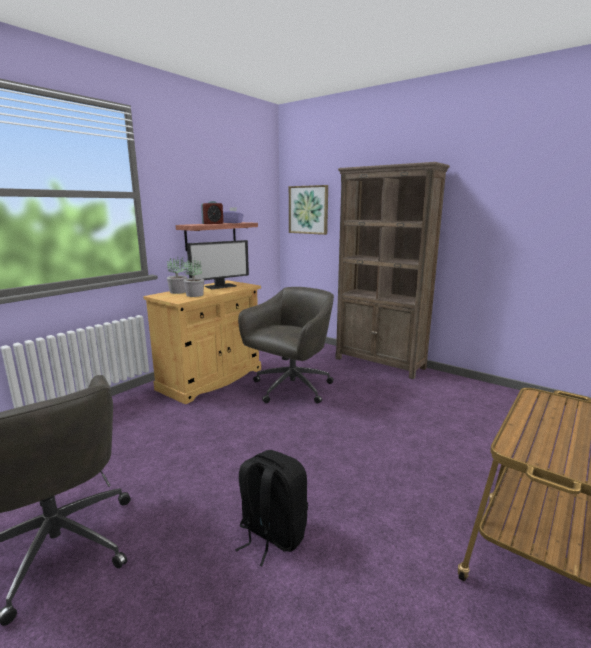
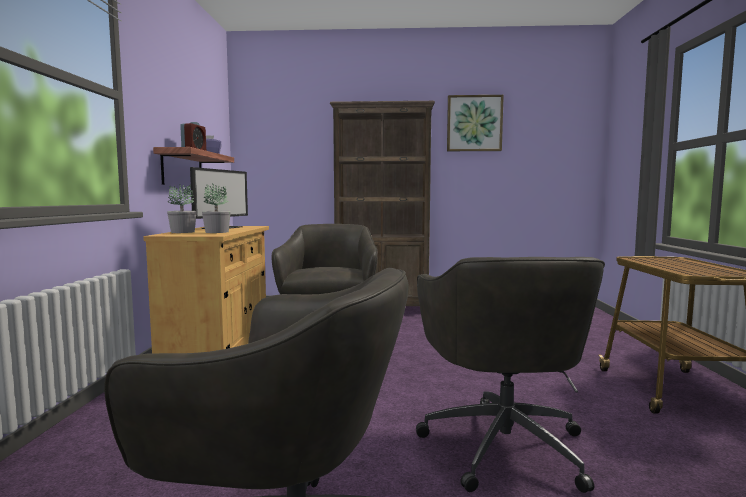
camera: 35 degrees left, 10 degrees down
(271, 534) = (503, 444): black backpack -> grey office chair
(308, 210) = (274, 150): picture -> picture (474, 123)

